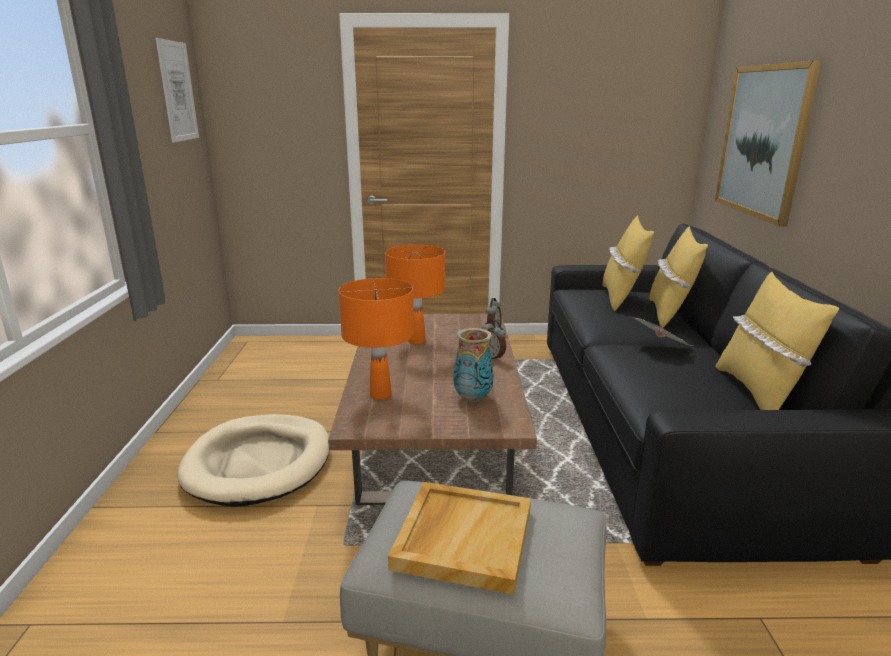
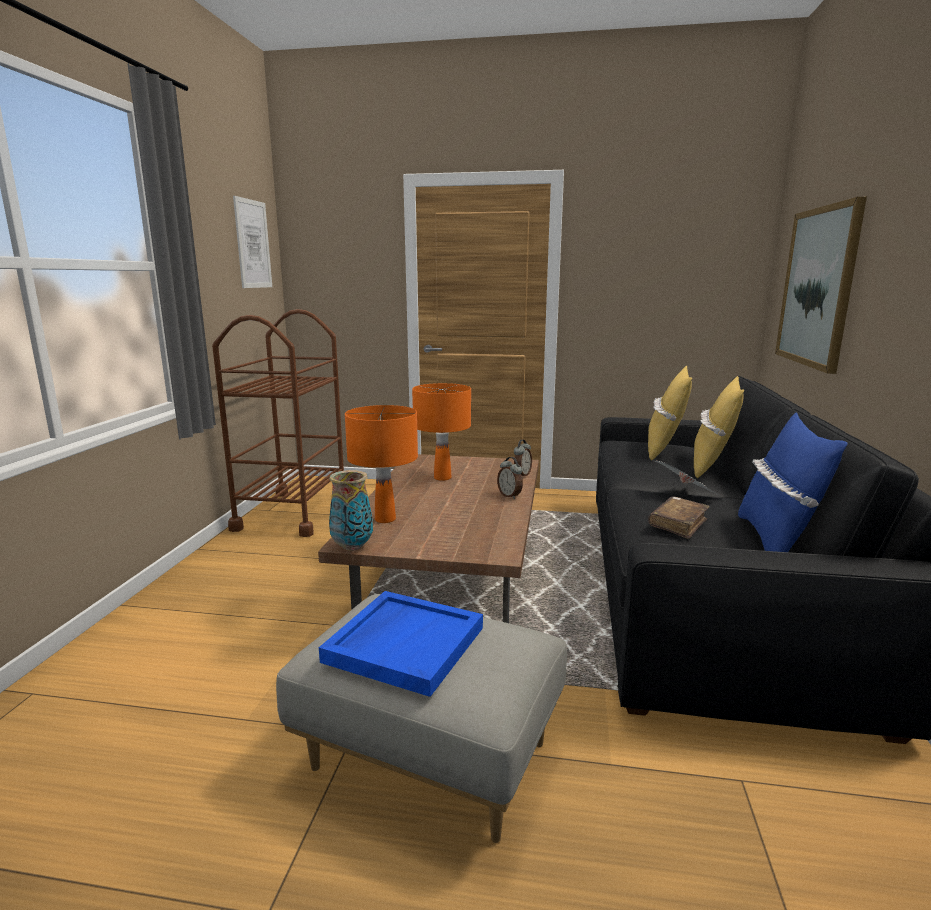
camera: 10 degrees right, 5 degrees down
(245, 381) = (293, 513): none -> brown cart
(259, 463) = (278, 582): beige dog bed -> none
(463, 537) = (404, 643): beige tray -> blue tray
(473, 398) = (473, 528): vase -> vase (352, 547)
(670, 382) = (678, 524): none -> brown book
(758, 392) = (776, 540): yellow pillow -> blue pillow

